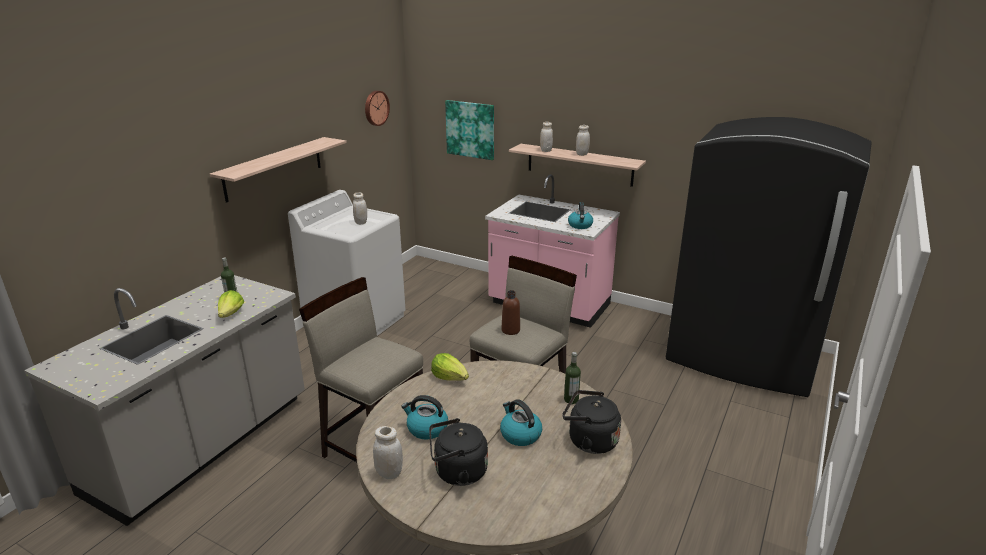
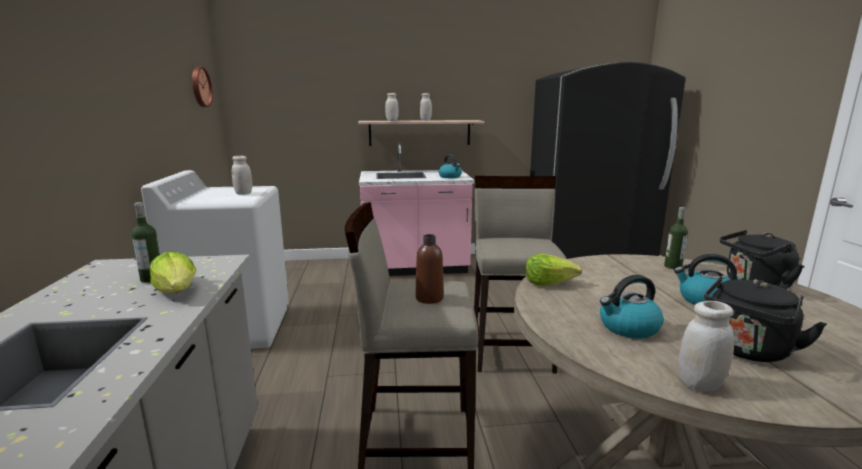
camera: 35 degrees left, 10 degrees down
(274, 168) = (118, 123): shelf -> none
(470, 129) = (302, 113): picture -> none
(510, 330) = (514, 245): brown bottle -> brown bottle (429, 298)

